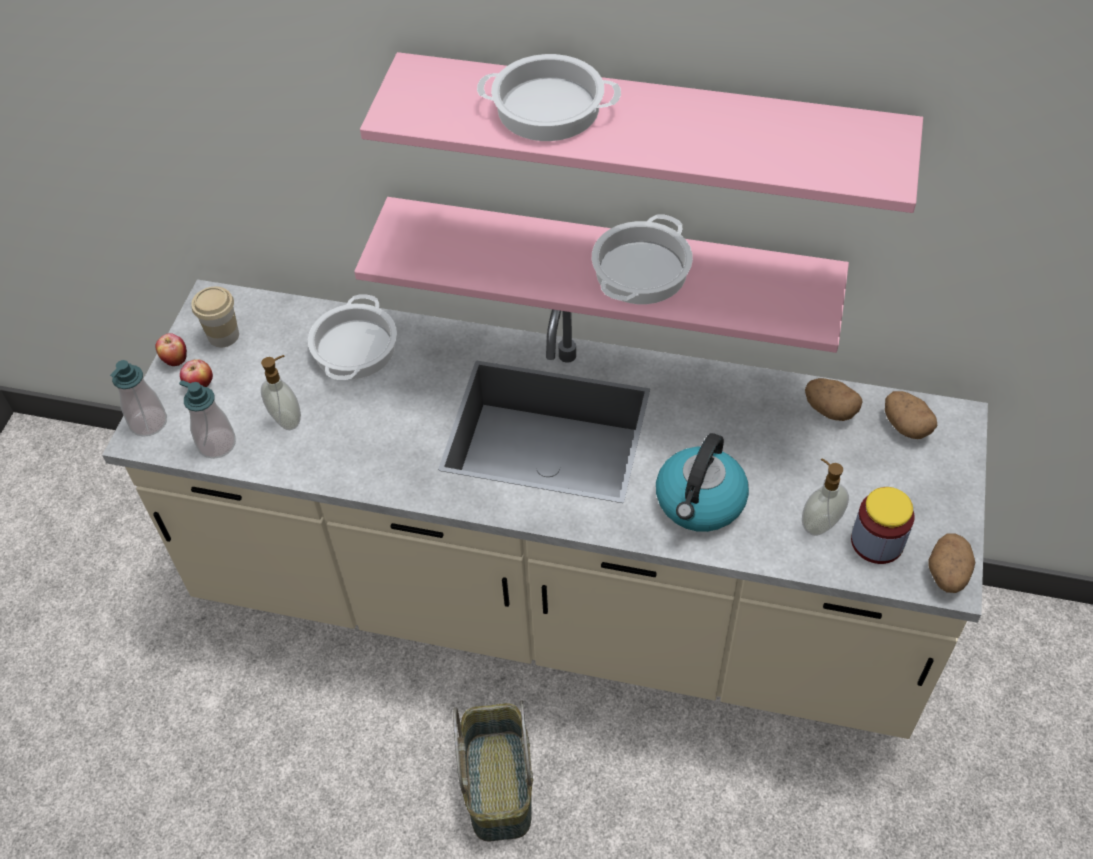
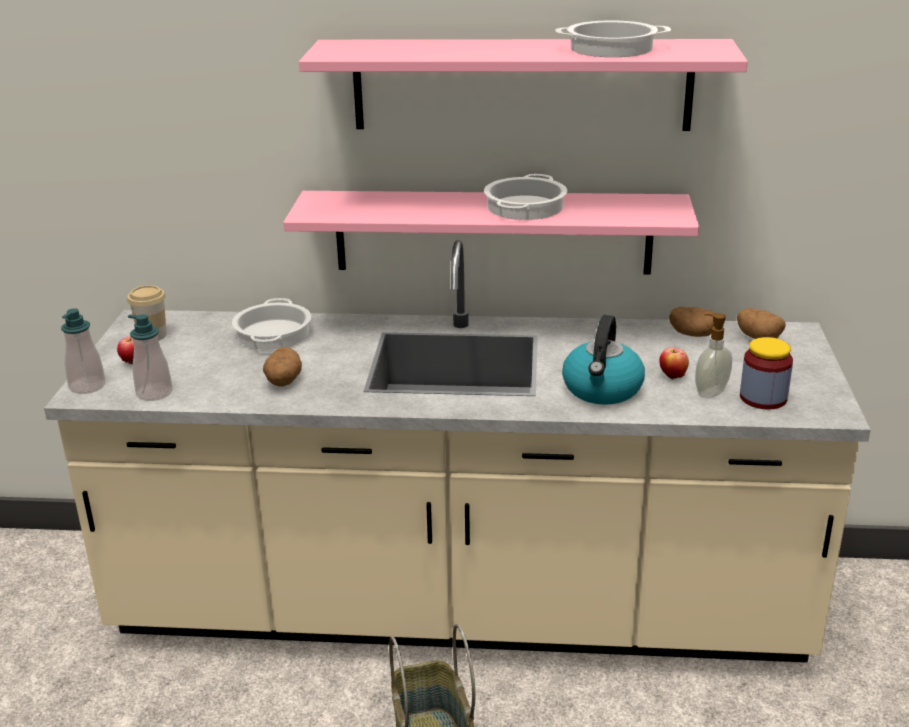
camera: 10 degrees left, 25 degrees down
(175, 360) = (109, 351): apple -> apple (672, 376)
(287, 419) = (218, 374): soap dispenser -> none
(547, 109) = (446, 48): cooking pot -> cooking pot (610, 49)
(947, 574) = (830, 410): potato -> potato (283, 382)

